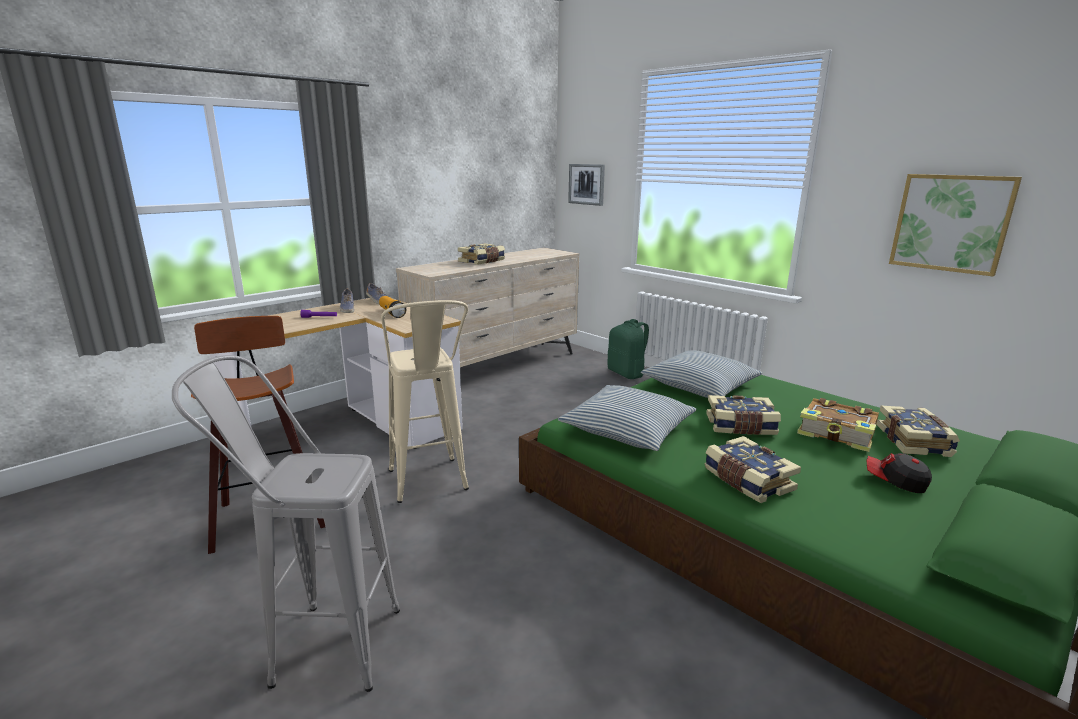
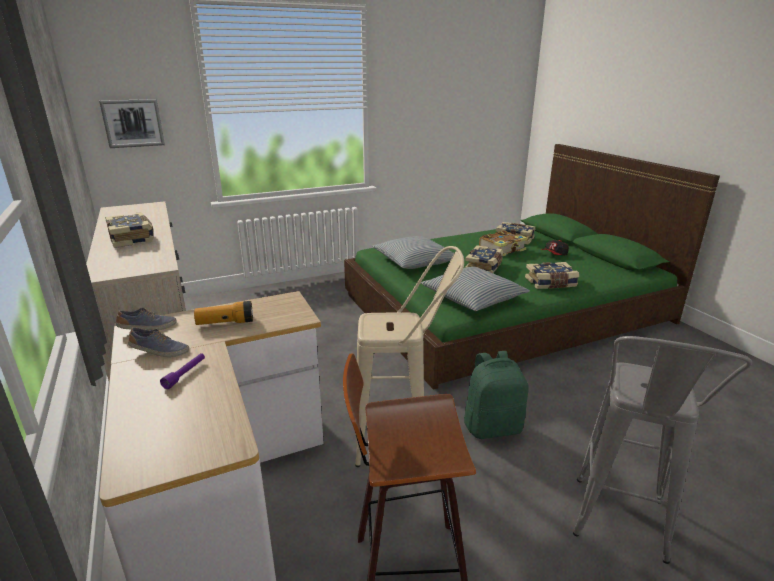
camera: 70 degrees left, 5 degrees up
(627, 373) = (261, 297): green backpack -> green backpack (492, 427)
(951, 223) = (445, 121): picture -> none

